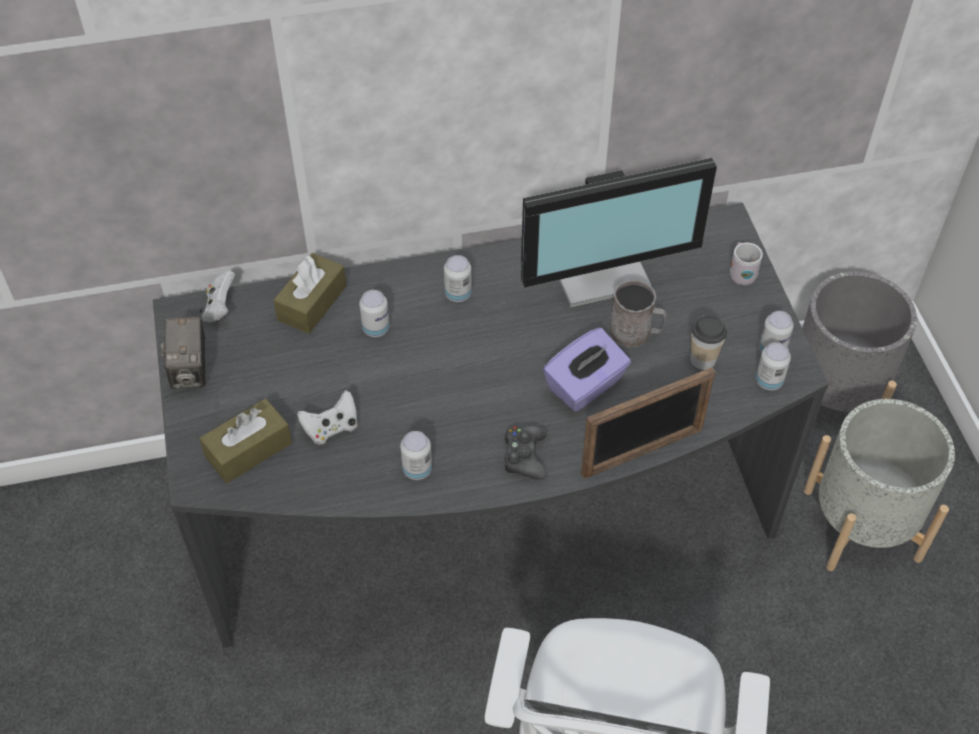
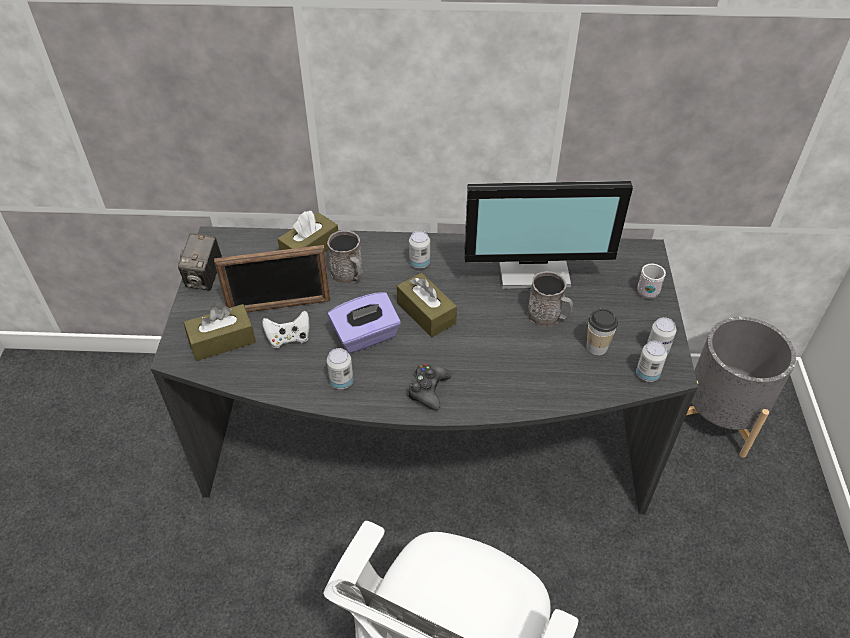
camera: 15 degrees right, 5 degrees down
(220, 308) = (243, 240): white game controller -> none
(376, 329) = (349, 275): can -> grey mug
(489, 359) = (426, 313): none -> brown tissue box
(585, 386) = (495, 347): purple tissue box -> purple tissue box (366, 336)
(642, 452) = (525, 407): picture frame -> picture frame (279, 306)
(861, 524) = (719, 520): grey planter -> none

